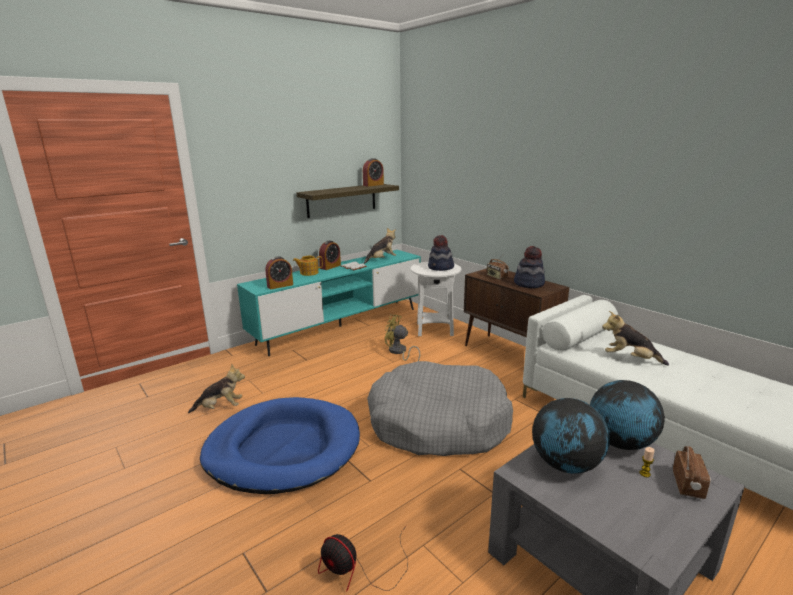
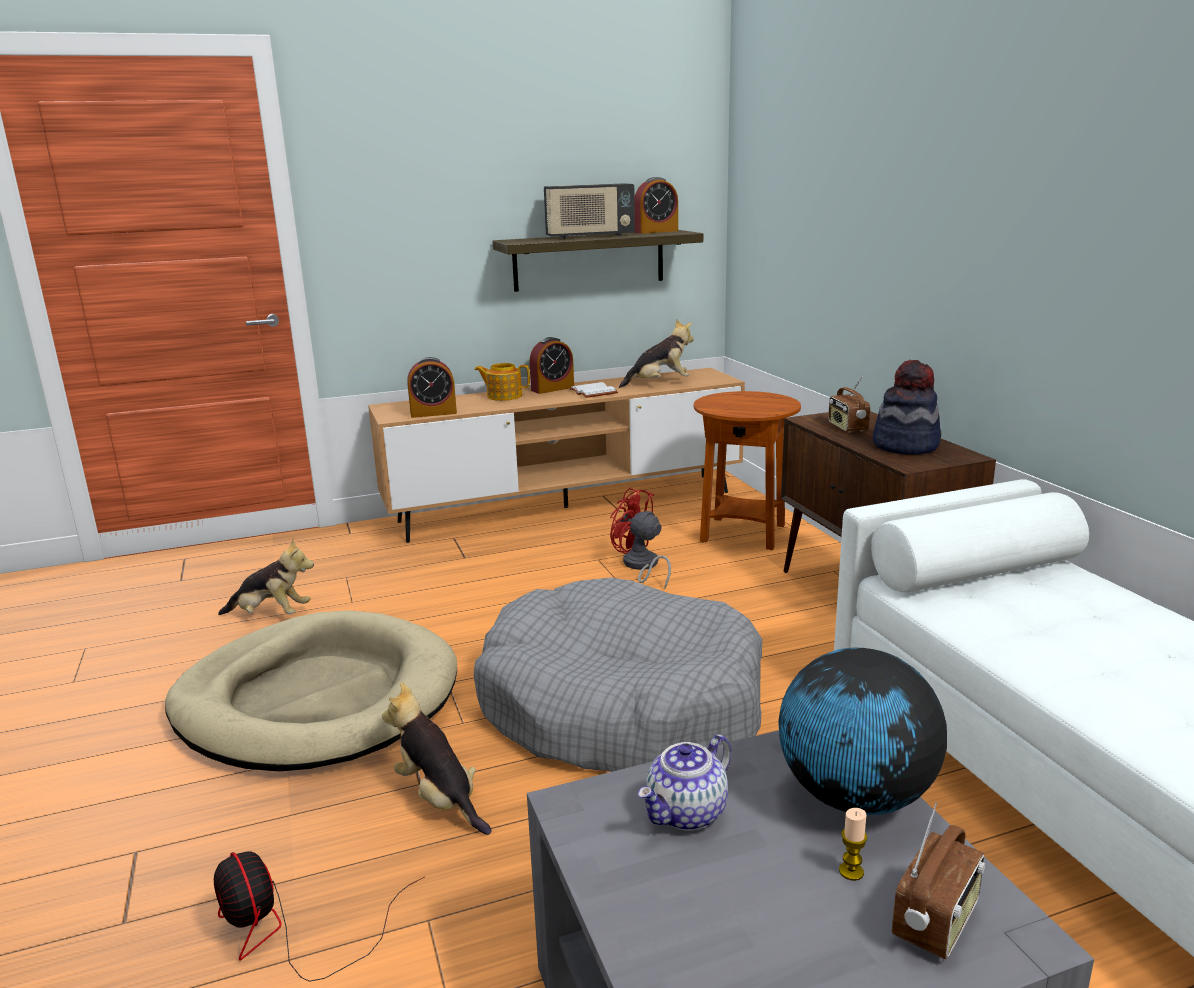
camera: 20 degrees right, 0 degrees up
(283, 449) = (317, 699): blue dog bed -> beige dog bed
(340, 326) = (566, 507): turquoise tv stand -> brown tv stand
(346, 189) = (589, 236): none -> radio
(399, 352) = (641, 566): yellow fan -> red fan
(435, 329) = (743, 534): white side table -> brown side table
(440, 268) = (756, 404): hat -> none
(566, 465) = (687, 813): globe -> teapot
(630, 359) = (1055, 631): plush toy -> plush toy (439, 799)

